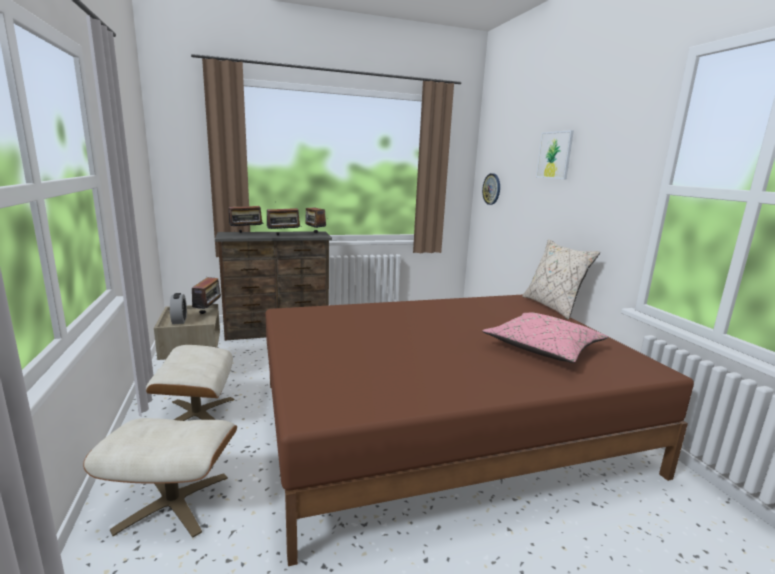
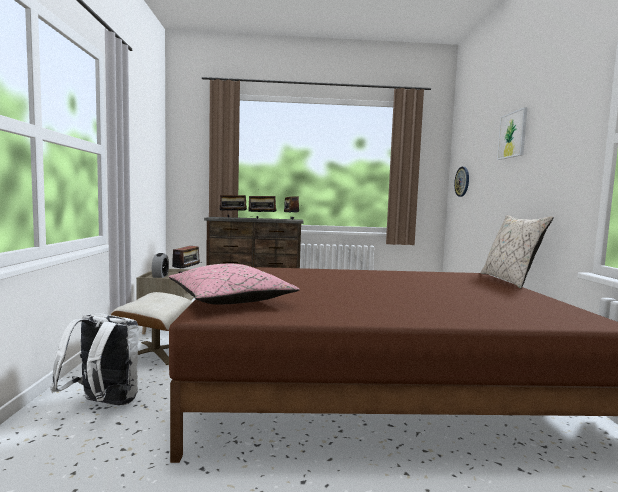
camera: 15 degrees right, 10 degrees down
(173, 503) = (102, 405): beige ottoman -> white backpack
(543, 348) = (474, 301): pink pillow -> pink pillow (230, 300)

